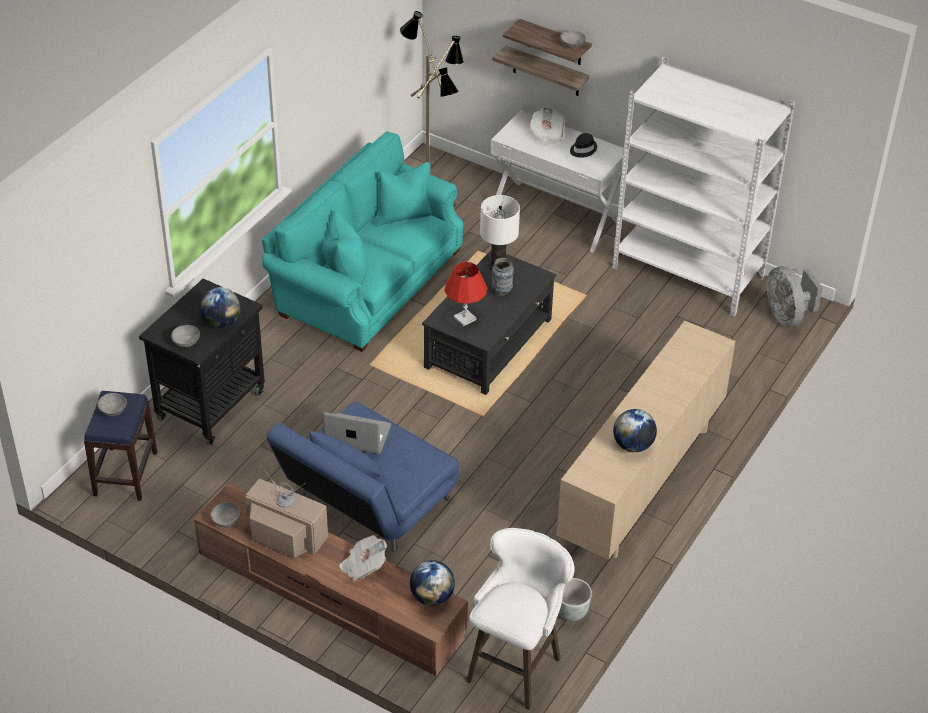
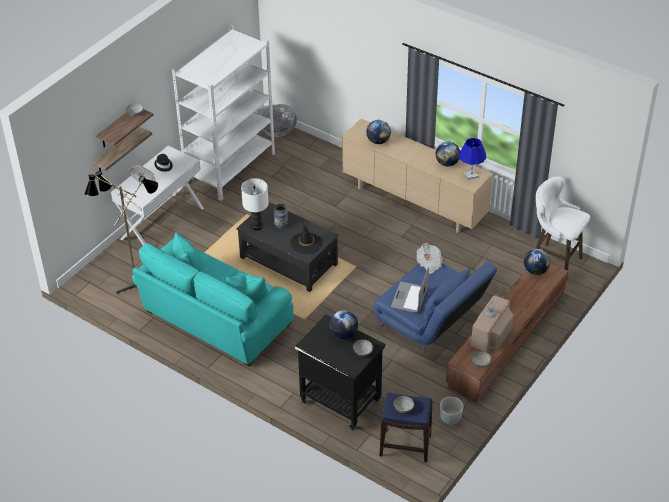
camera: 85 degrees left, 0 degrees up
(363, 566) = (514, 299): newspaper -> newspaper (429, 264)
(465, 318) = (306, 243): red table lamp -> black hat
(571, 612) = (513, 238): grey planter -> grey planter (450, 419)
(606, 475) = (471, 175): none -> blue table lamp
(677, 361) = (378, 141): none -> globe

